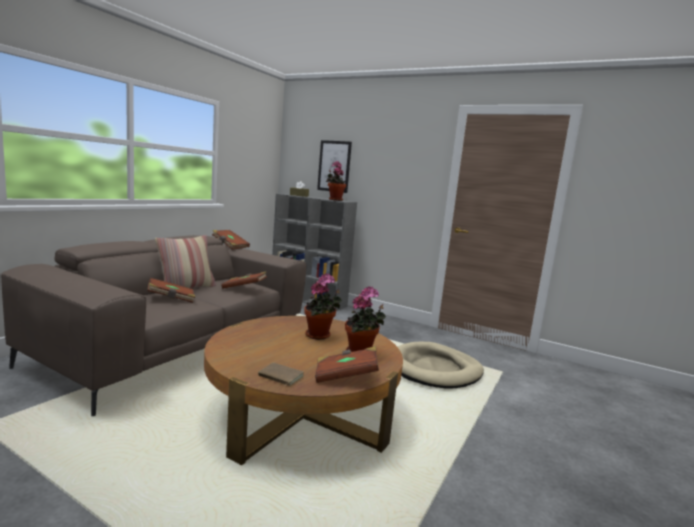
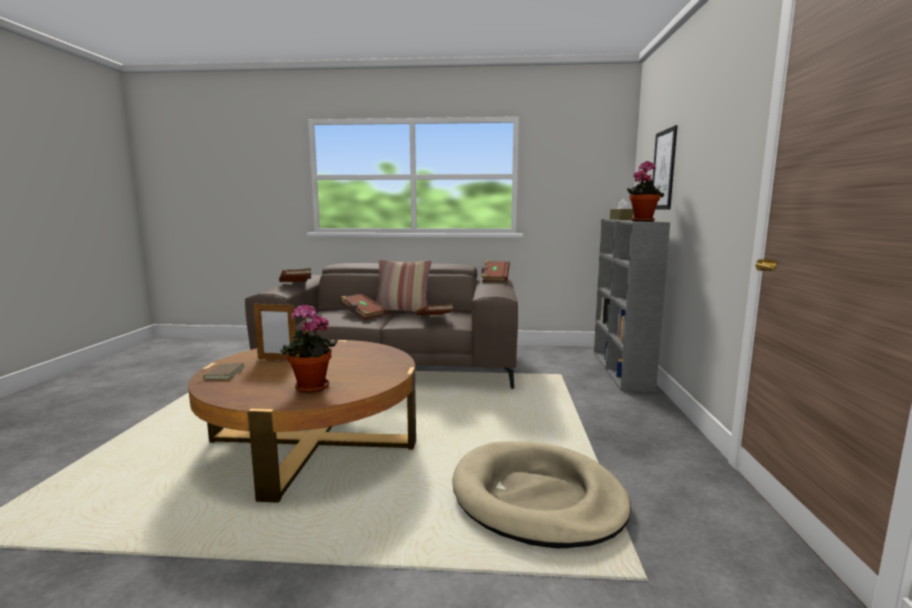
camera: 65 degrees right, 0 degrees up
(265, 352) = (277, 359): none -> picture frame
(320, 336) = (346, 366): potted plant -> none
(345, 376) = (240, 393): brown book -> brown book (296, 284)

